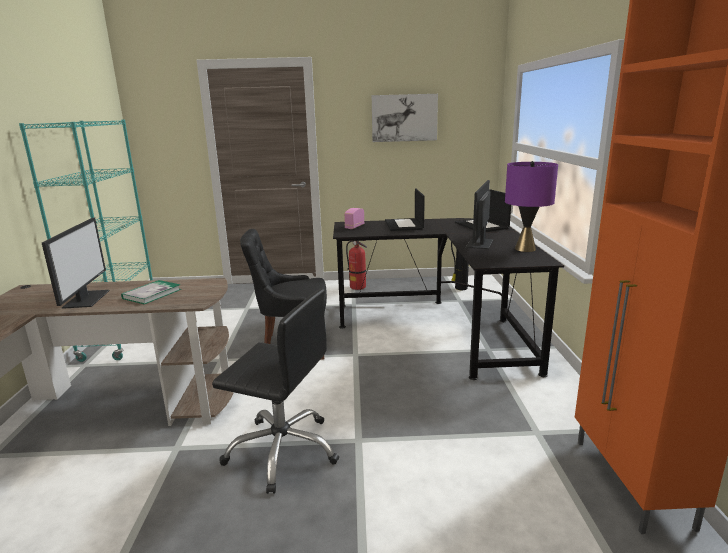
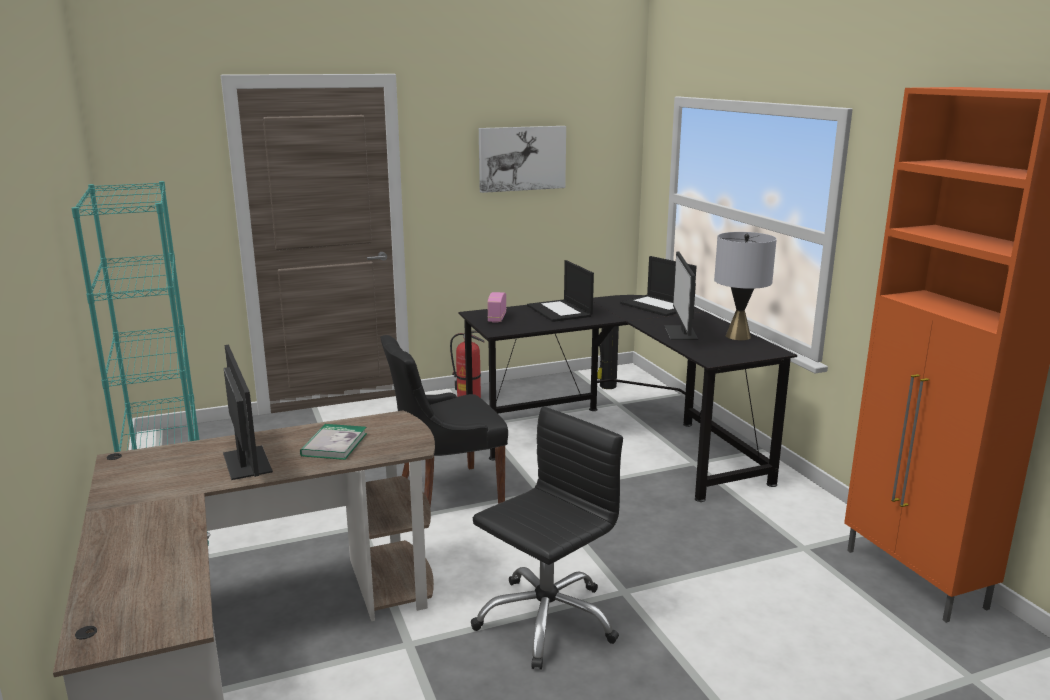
camera: 20 degrees left, 0 degrees up
(283, 450) = (546, 620): black office chair -> black office chair turned 45 degrees counterclockwise
(525, 249) = (738, 336): purple table lamp -> grey table lamp

